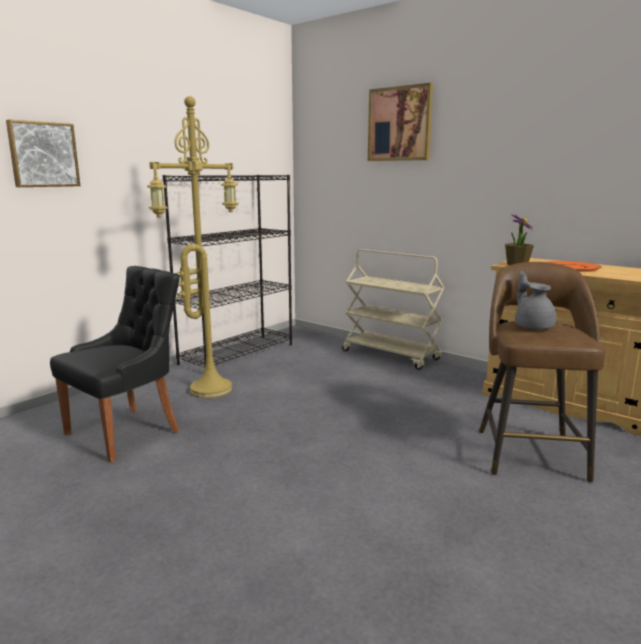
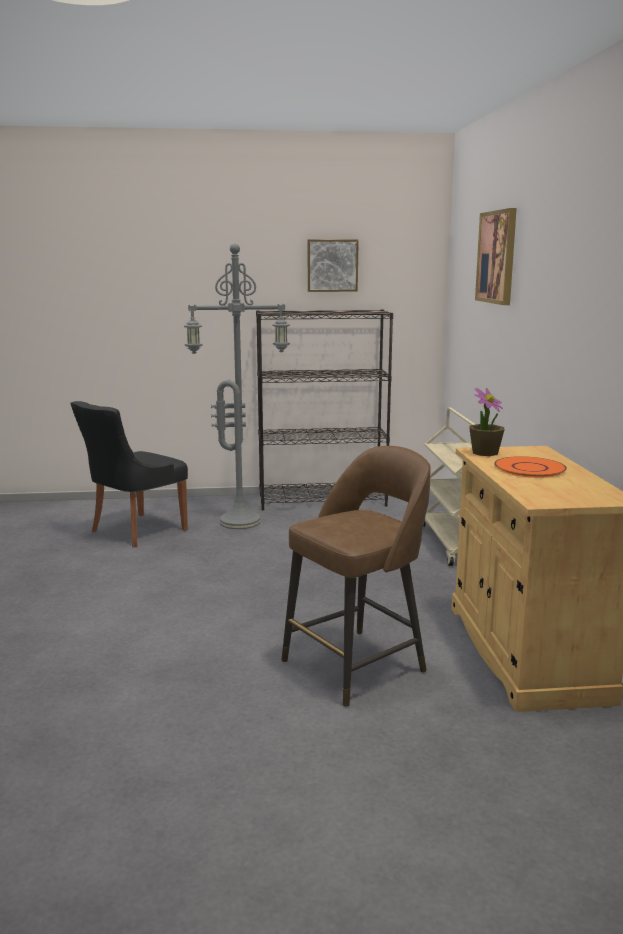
camera: 45 degrees right, 0 degrees up
(43, 154) = (145, 294): picture -> picture (332, 265)
(127, 431) = (135, 531): black chair -> black chair turned 135 degrees clockwise
(210, 388) = (241, 521): yellow floor lamp -> grey floor lamp
(533, 326) = (356, 518): grey teapot -> none

